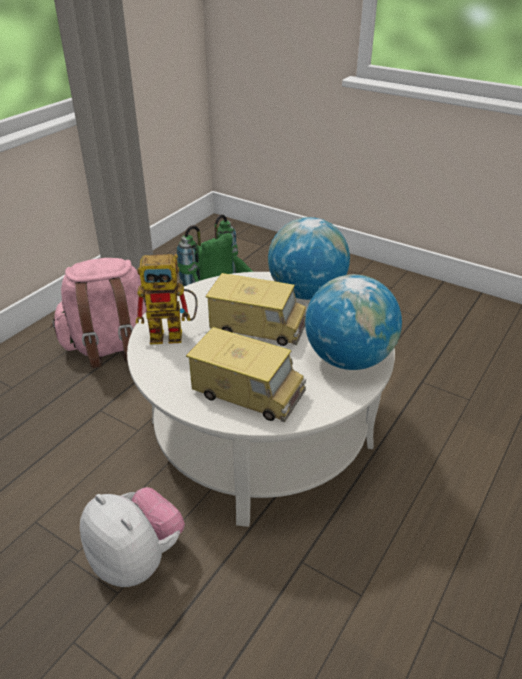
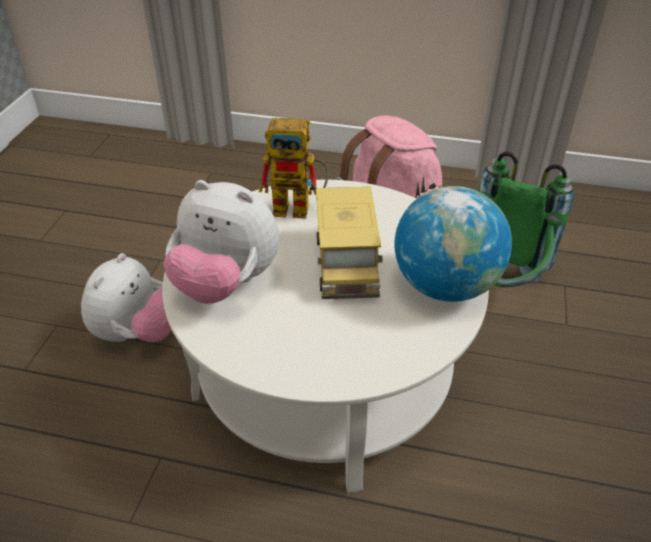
camera: 70 degrees right, 5 degrees up
(174, 334) = (300, 208): toy robot -> toy robot turned 60 degrees counterclockwise
(248, 392) = (226, 283): toy truck -> plush toy
(348, 359) = (322, 353): globe -> none

